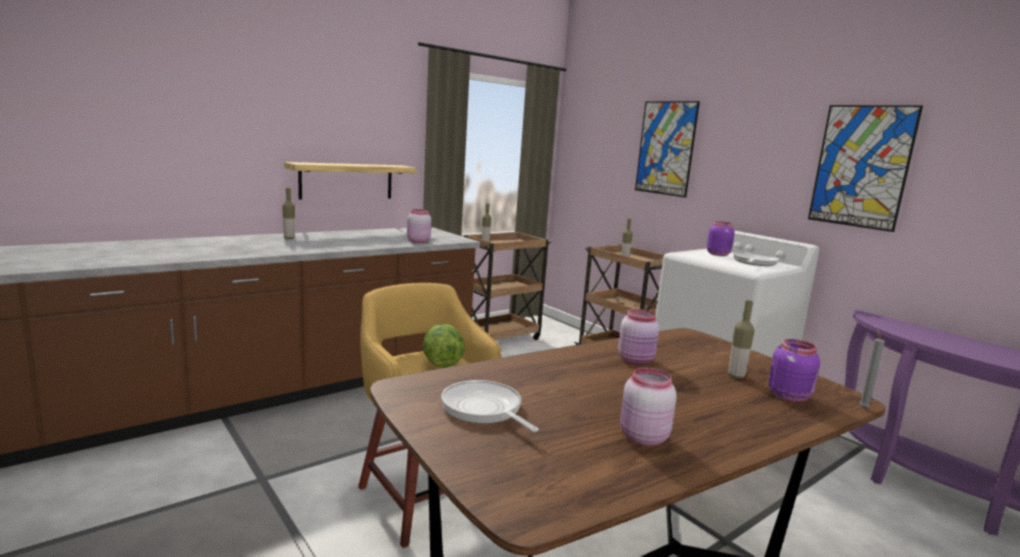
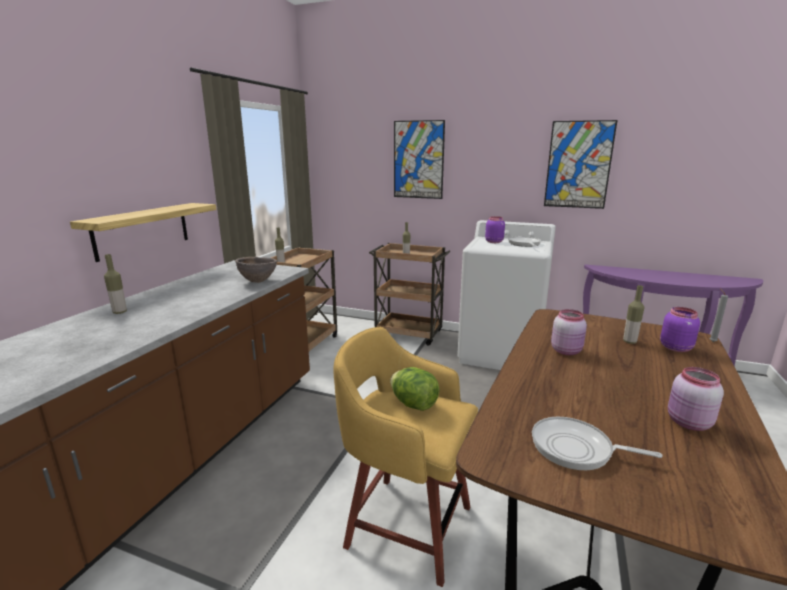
camera: 30 degrees left, 5 degrees up
(417, 241) = (258, 281): pink jar -> brown bowl

